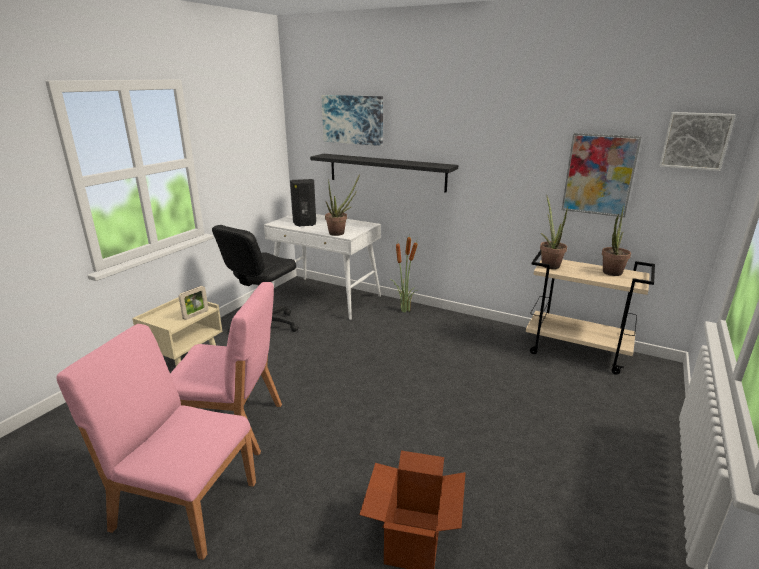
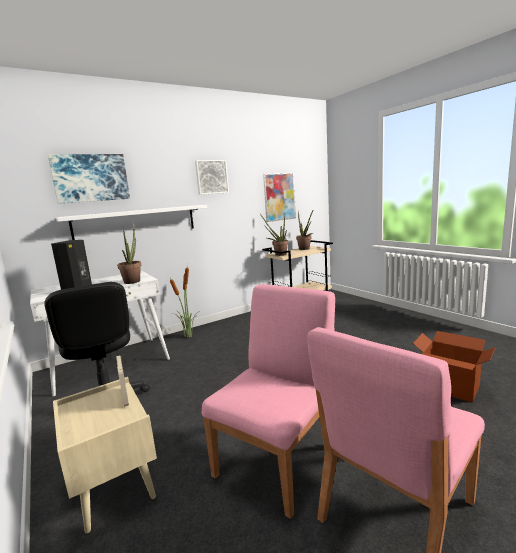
camera: 60 degrees left, 10 degrees down
(386, 172) = (136, 222): black shelf -> white shelf
(695, 141) = (312, 172): picture -> picture (211, 177)

